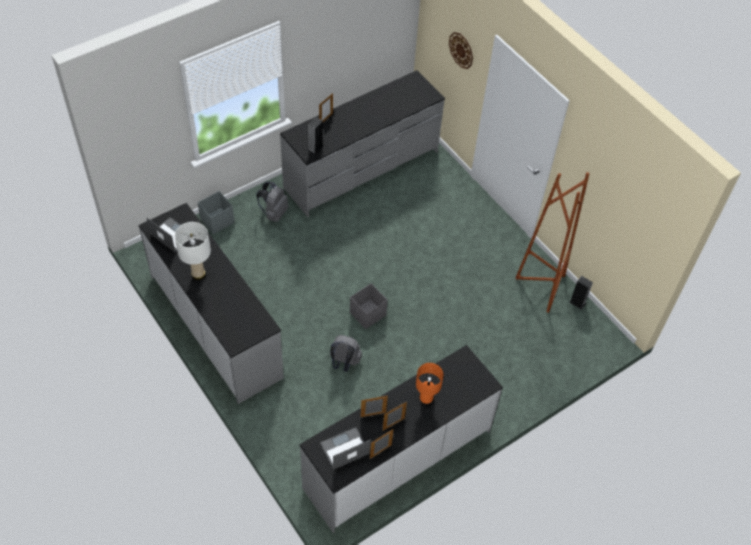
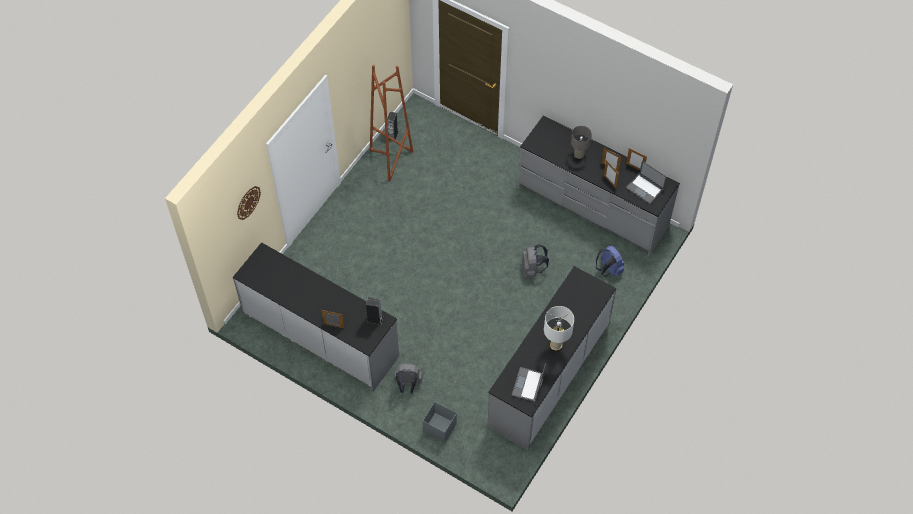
camera: 110 degrees left, 5 degrees up
(306, 436) = (608, 269): none -> blue backpack
(368, 314) = (478, 270): grey storage box -> none
(425, 398) = (578, 155): orange table lamp -> grey table lamp

